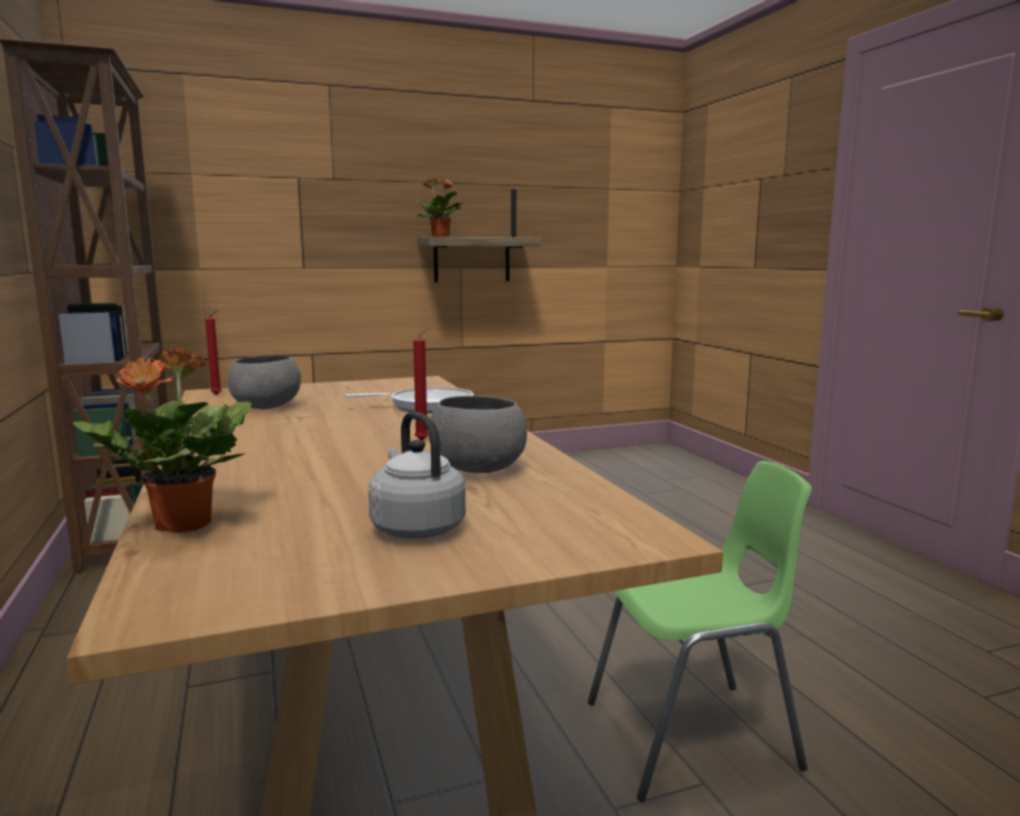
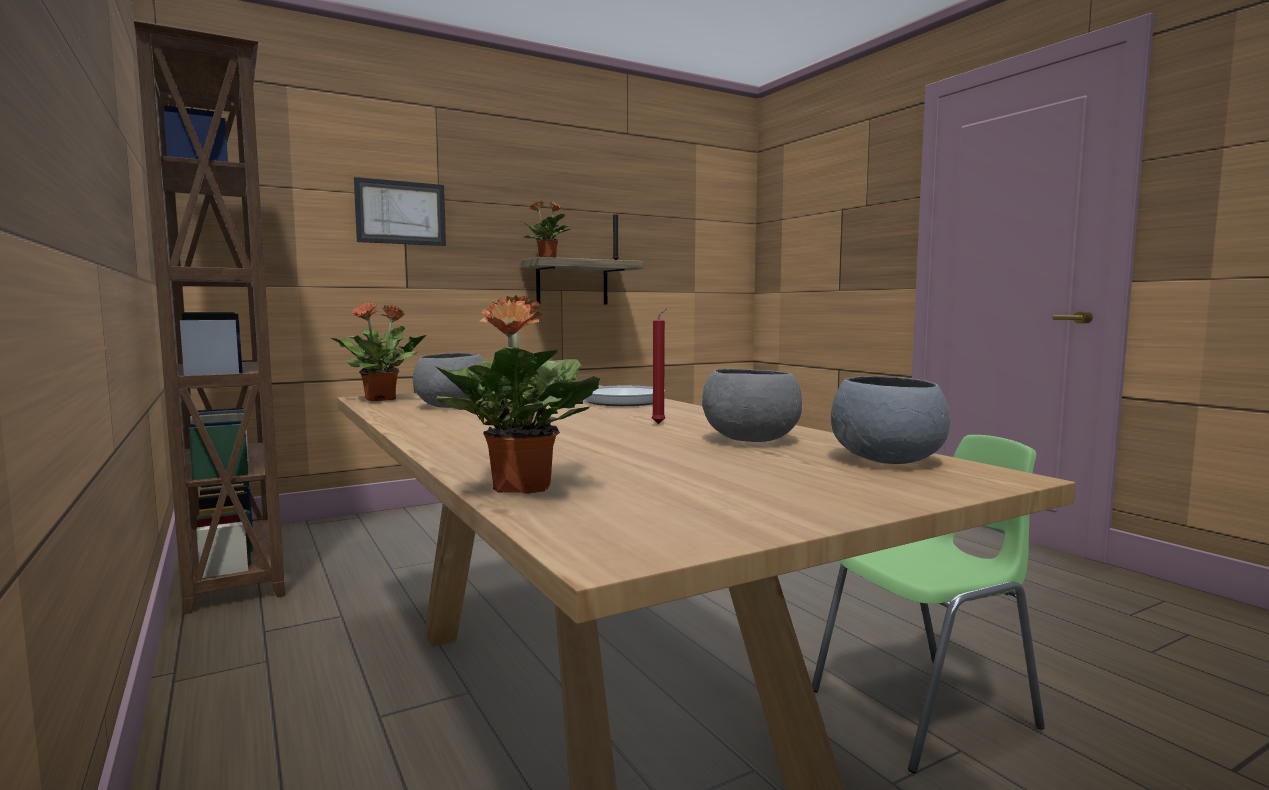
camera: 10 degrees left, 5 degrees down
(218, 394) = (382, 399): red candle -> potted plant
(295, 194) = (401, 213): none -> picture
(415, 527) = (767, 479): grey kettle -> none
(570, 507) = (887, 460): none -> grey bowl

